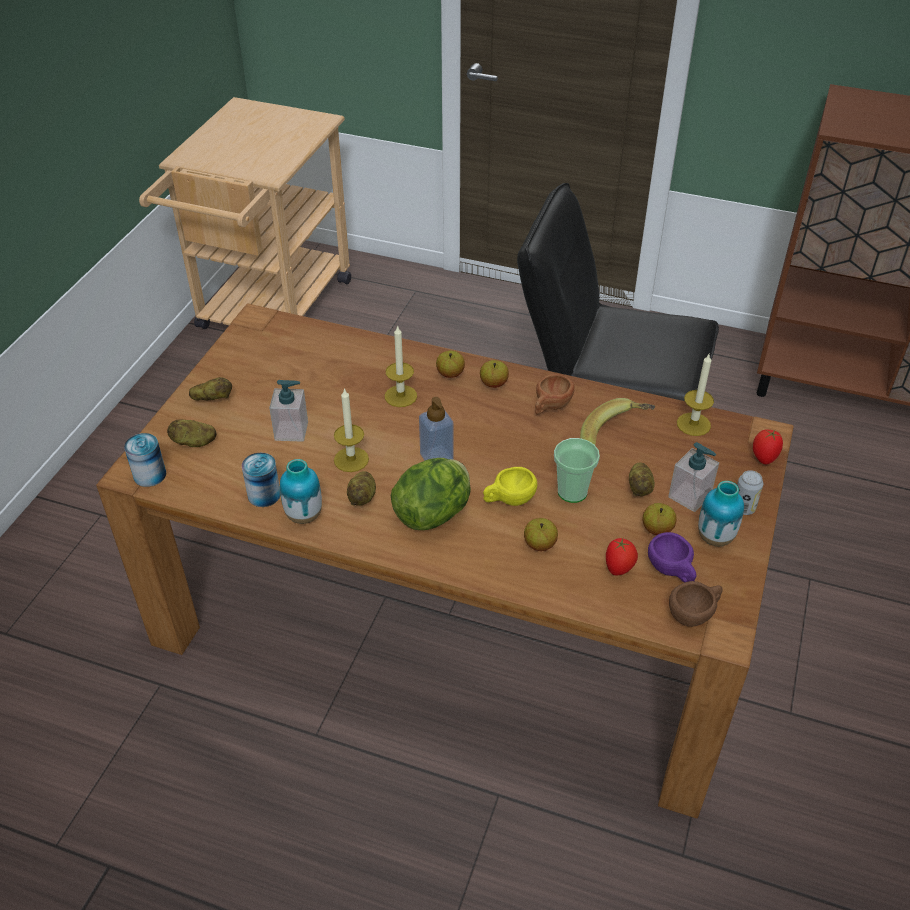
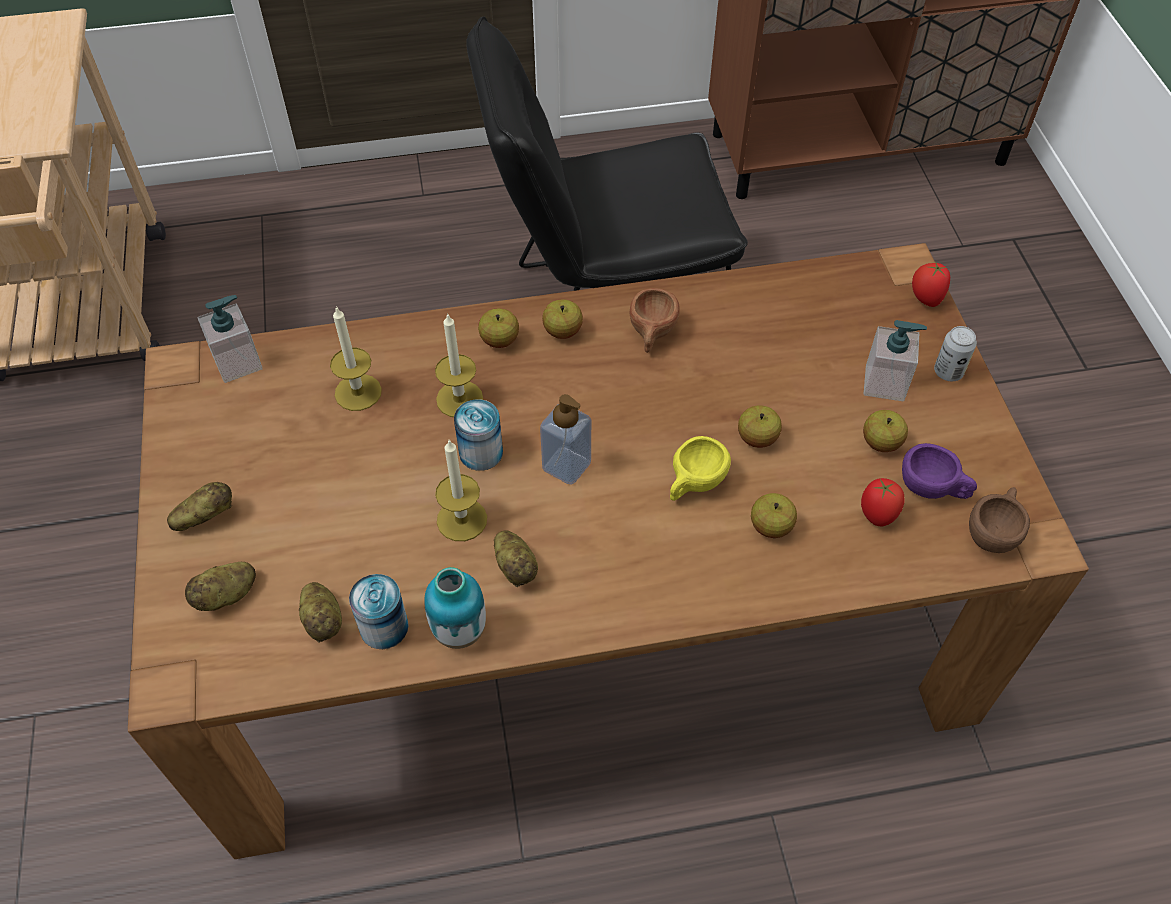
camera: 30 degrees left, 10 degrees up
(150, 475) = (199, 676): can -> can (481, 452)
(291, 431) = (352, 515): soap dispenser -> soap dispenser (238, 362)
(434, 513) = (620, 546): lettuce -> none
(572, 492) = (757, 438): cup -> apple
(614, 438) = (753, 344): banana -> none
(640, 488) = (826, 397): potato -> potato (324, 620)
(693, 424) = (824, 287): candle -> candle (358, 392)
(715, 537) = (946, 424): vase -> none

